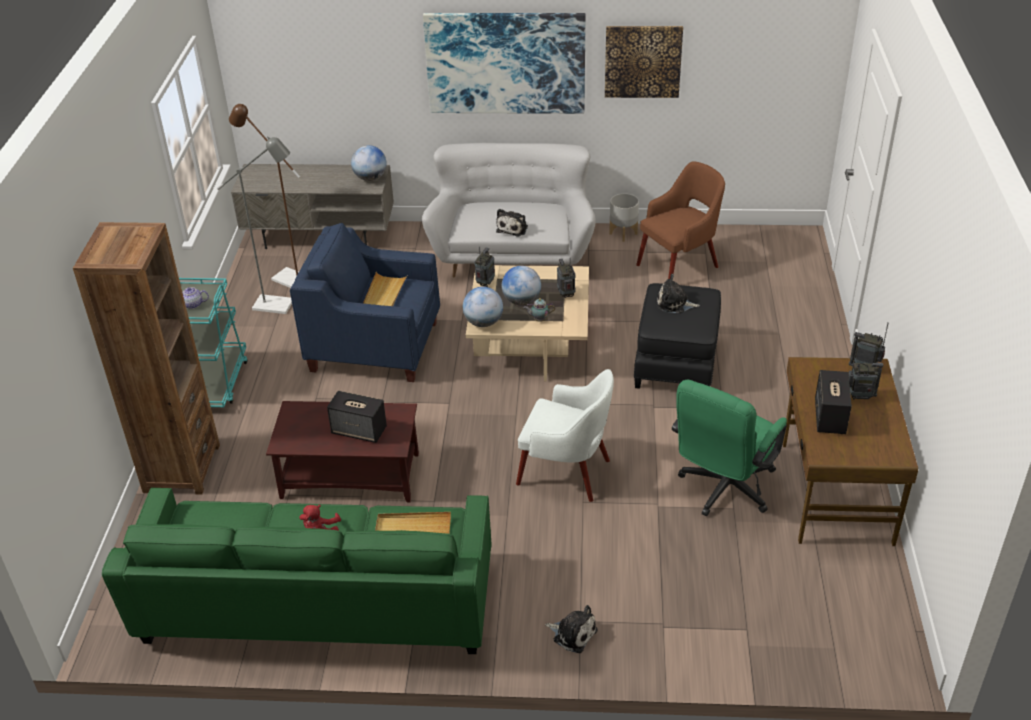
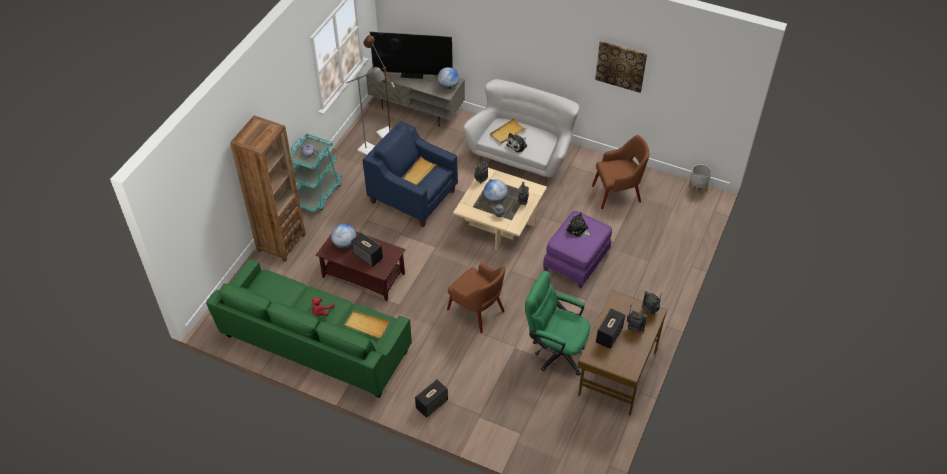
camera: 20 degrees right, 10 degrees up
(306, 176) = (412, 74): none -> television
(483, 323) = (466, 207): globe -> globe (344, 244)
(488, 217) = (507, 132): none -> beige tray
(505, 63) = (538, 43): picture -> none
(566, 473) = (477, 311): white armchair -> brown armchair
(573, 634) = (432, 404): plush toy -> speaker
(623, 233) = (597, 160): grey planter -> grey planter (697, 188)
(676, 363) = (576, 261): black ottoman -> purple ottoman
(722, 490) = (555, 350): green office chair -> green office chair turned 60 degrees clockwise

